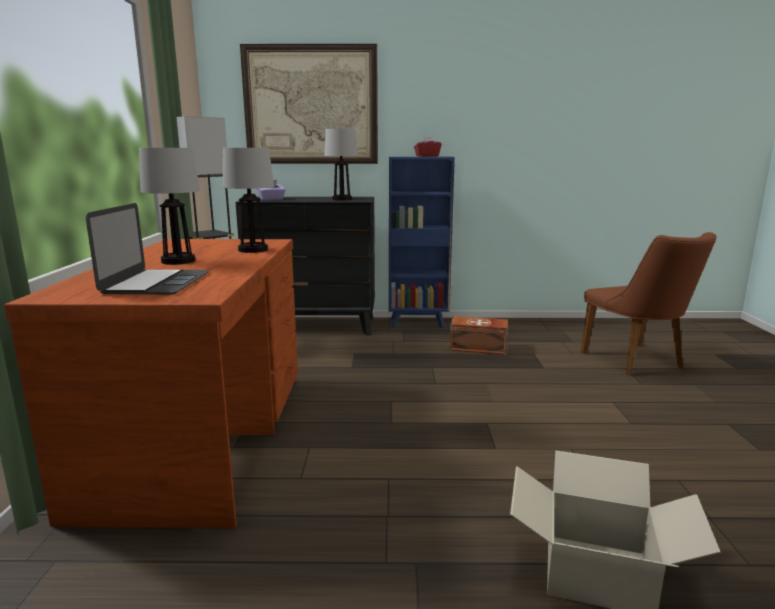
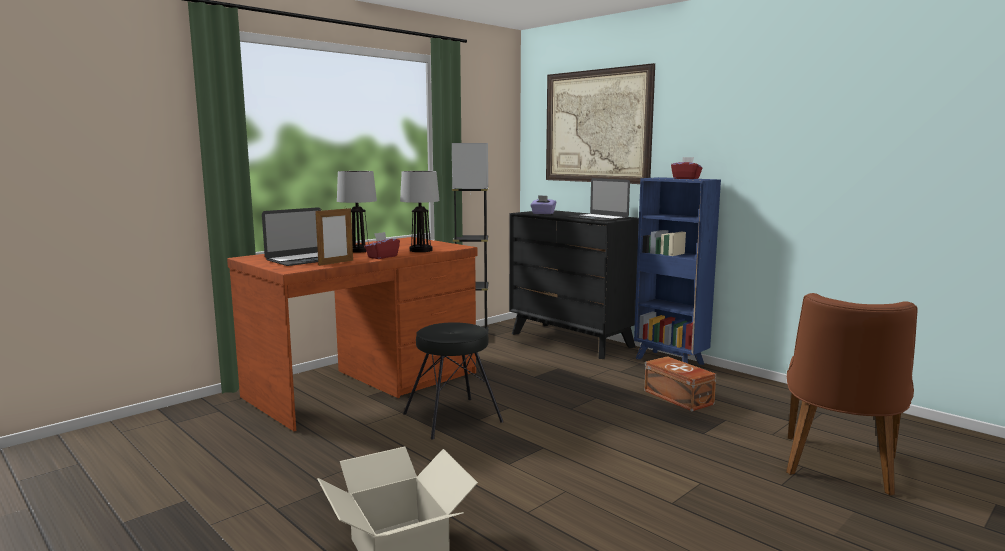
camera: 45 degrees right, 5 degrees down
(222, 278) = (336, 263): none -> picture frame
(245, 263) = (382, 257): none -> red tissue box
(342, 199) = (597, 218): table lamp -> laptop
(368, 431) = (453, 418): none -> black stool

